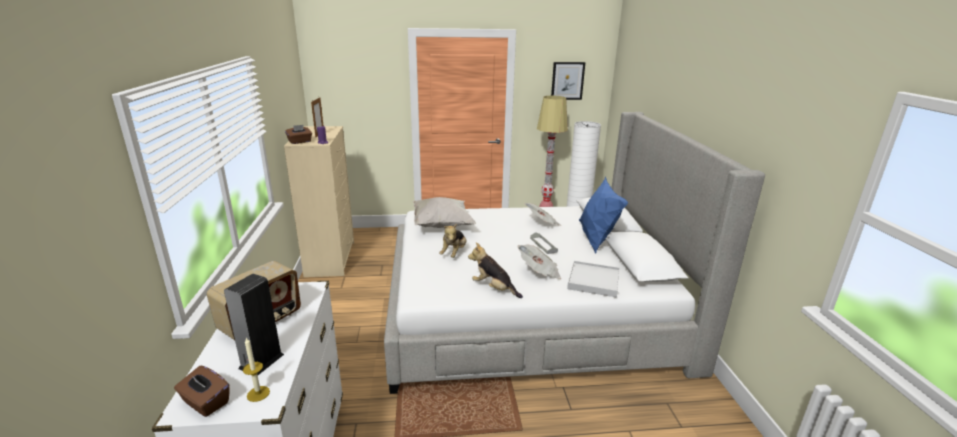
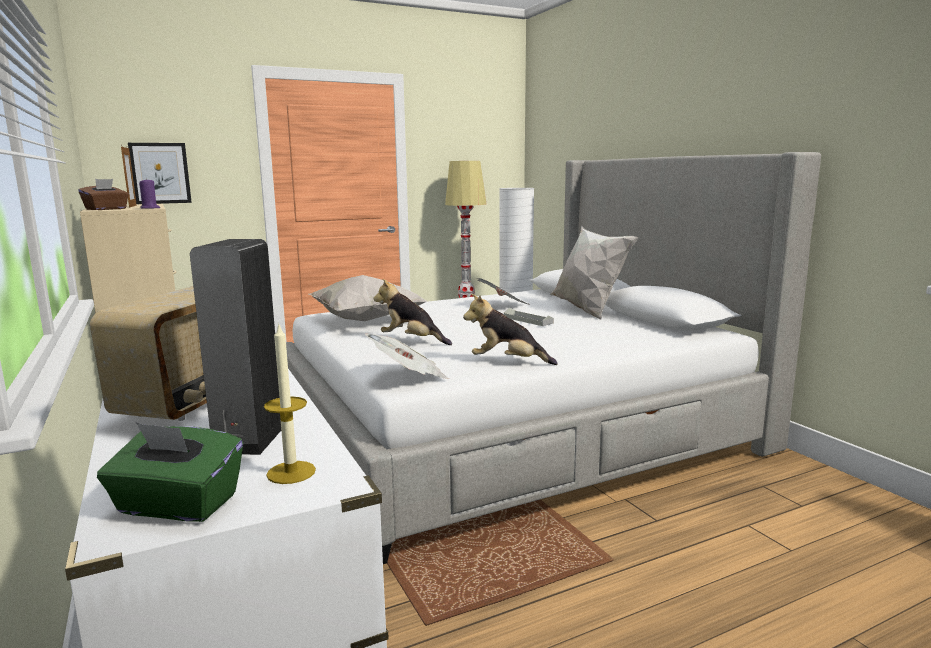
camera: 20 degrees left, 10 degrees down
(205, 402) = (177, 505): brown tissue box -> green tissue box
(454, 253) = (412, 341): plush toy -> plush toy turned 120 degrees clockwise
(539, 272) = (551, 341): newspaper -> newspaper (409, 377)
(567, 81) = (472, 144): picture -> picture (160, 173)
(593, 281) = (629, 339): white tray -> none
(596, 240) = (587, 310): blue pillow -> white pillow

